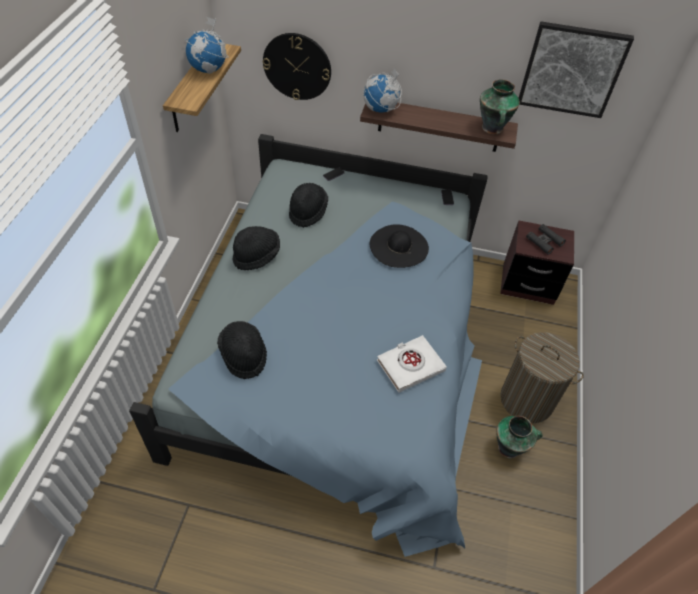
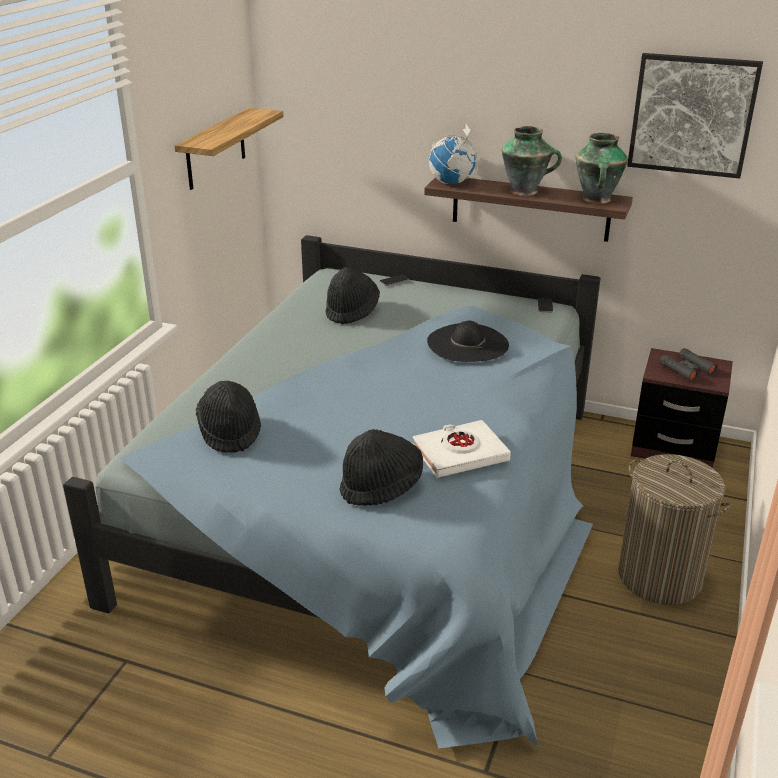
camera: 10 degrees right, 20 degrees down
(209, 69) = (239, 124): globe -> none
(257, 256) = (274, 347): black hat -> black hat (381, 487)
(297, 66) = (351, 139): wall clock -> none
(509, 448) = (627, 632): vase -> vase (525, 191)

